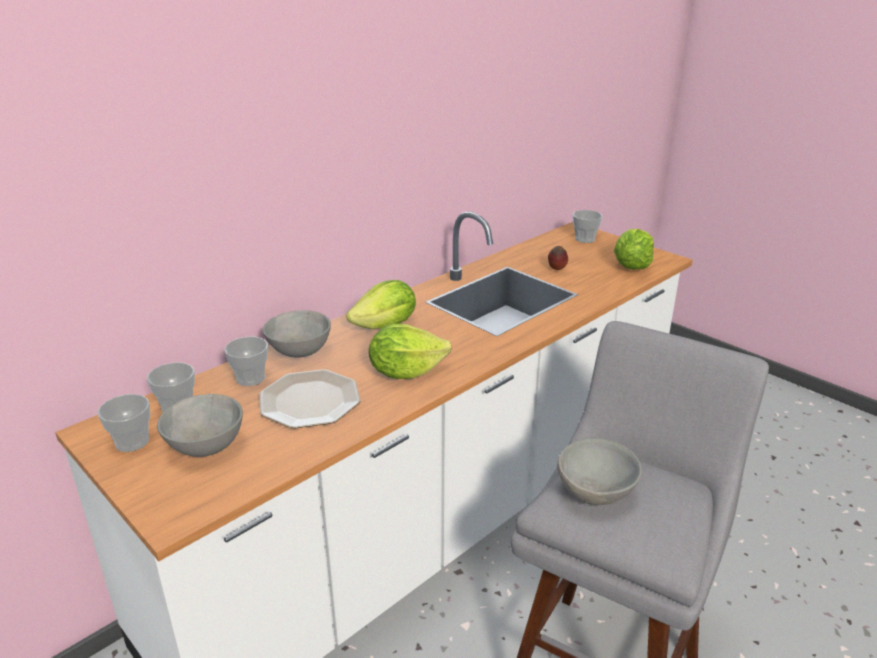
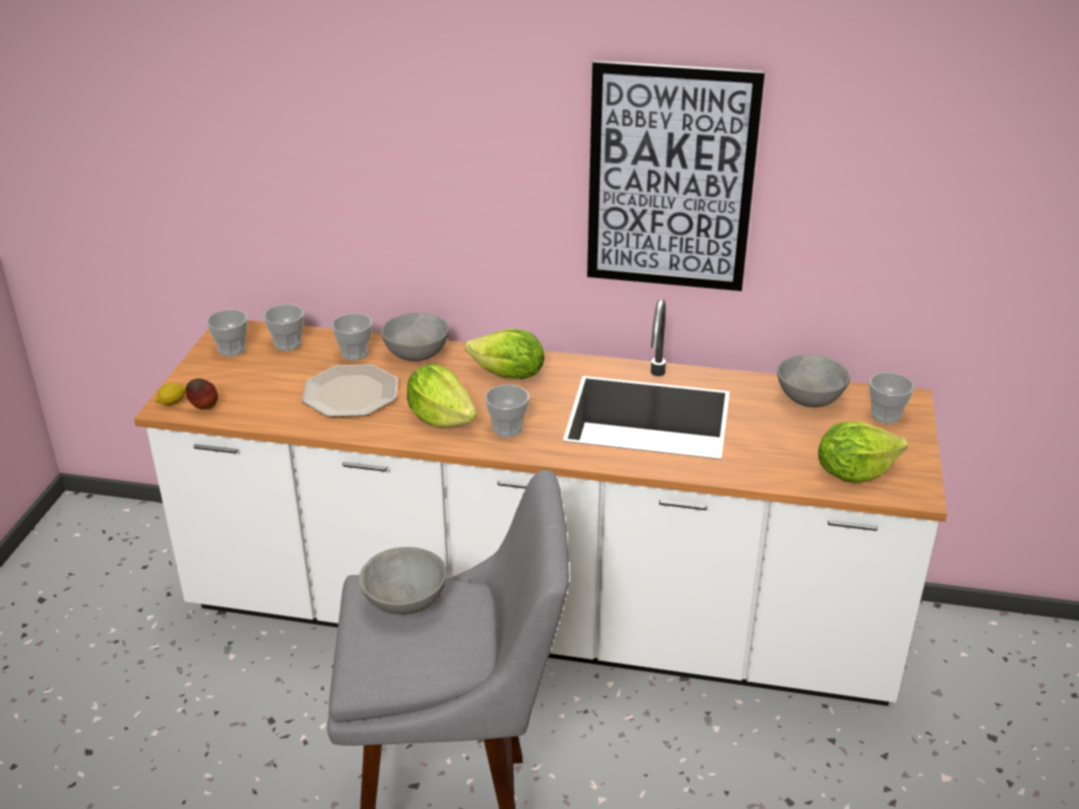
camera: 55 degrees right, 5 degrees up
(168, 512) = (172, 402): none -> lemon
(204, 447) = (250, 379): grey bowl -> grey bowl (808, 400)
(437, 116) = (670, 179): none -> picture
(455, 350) = (507, 428): none -> cup
(556, 270) = (766, 424): apple -> apple (204, 408)

